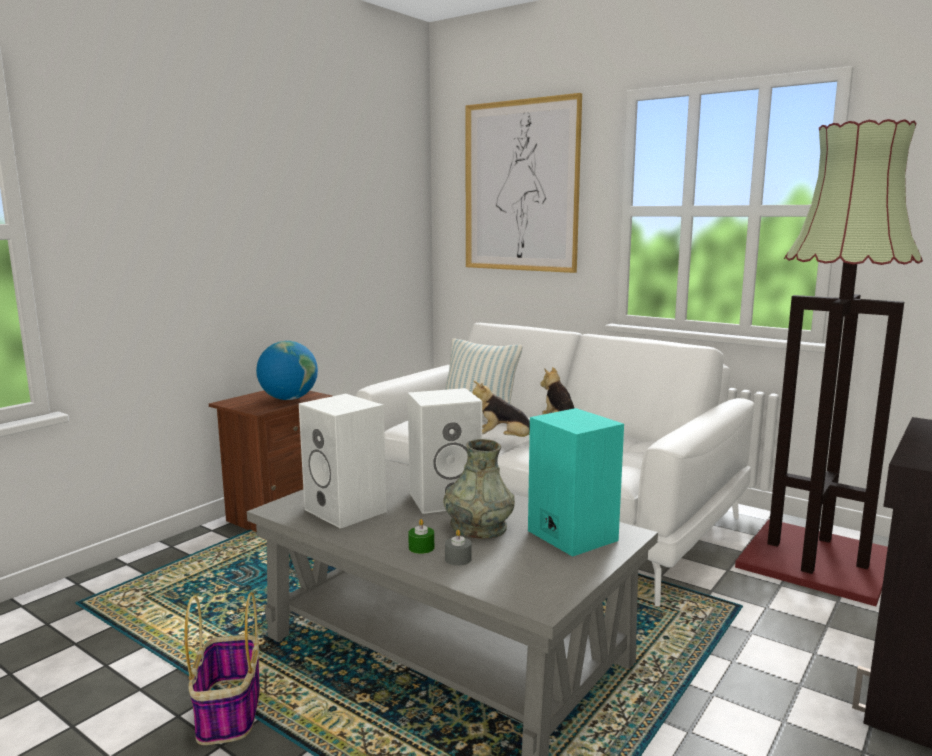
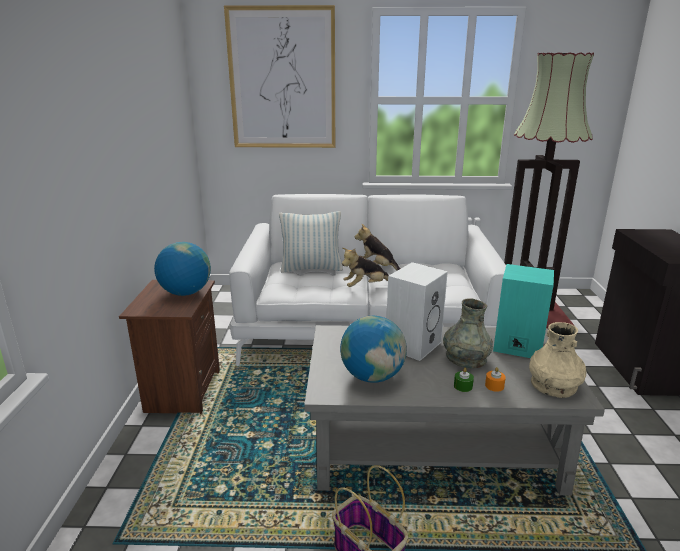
camera: 35 degrees left, 10 degrees up
(347, 511) = (372, 376): white speaker -> globe
(458, 559) = (494, 386): grey candle -> orange candle
(535, 582) = (553, 385): none -> beige vase

